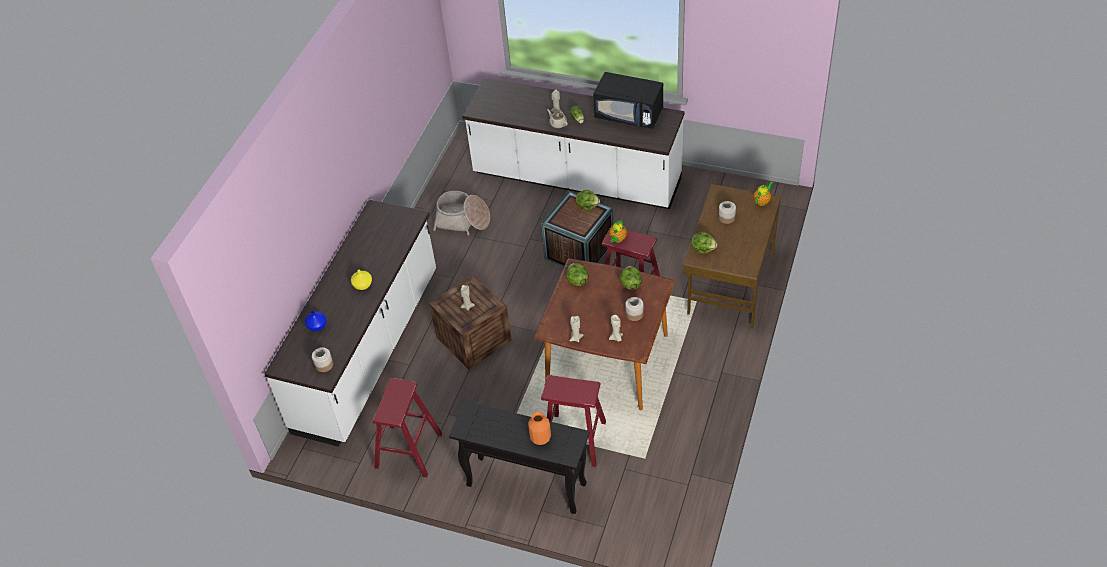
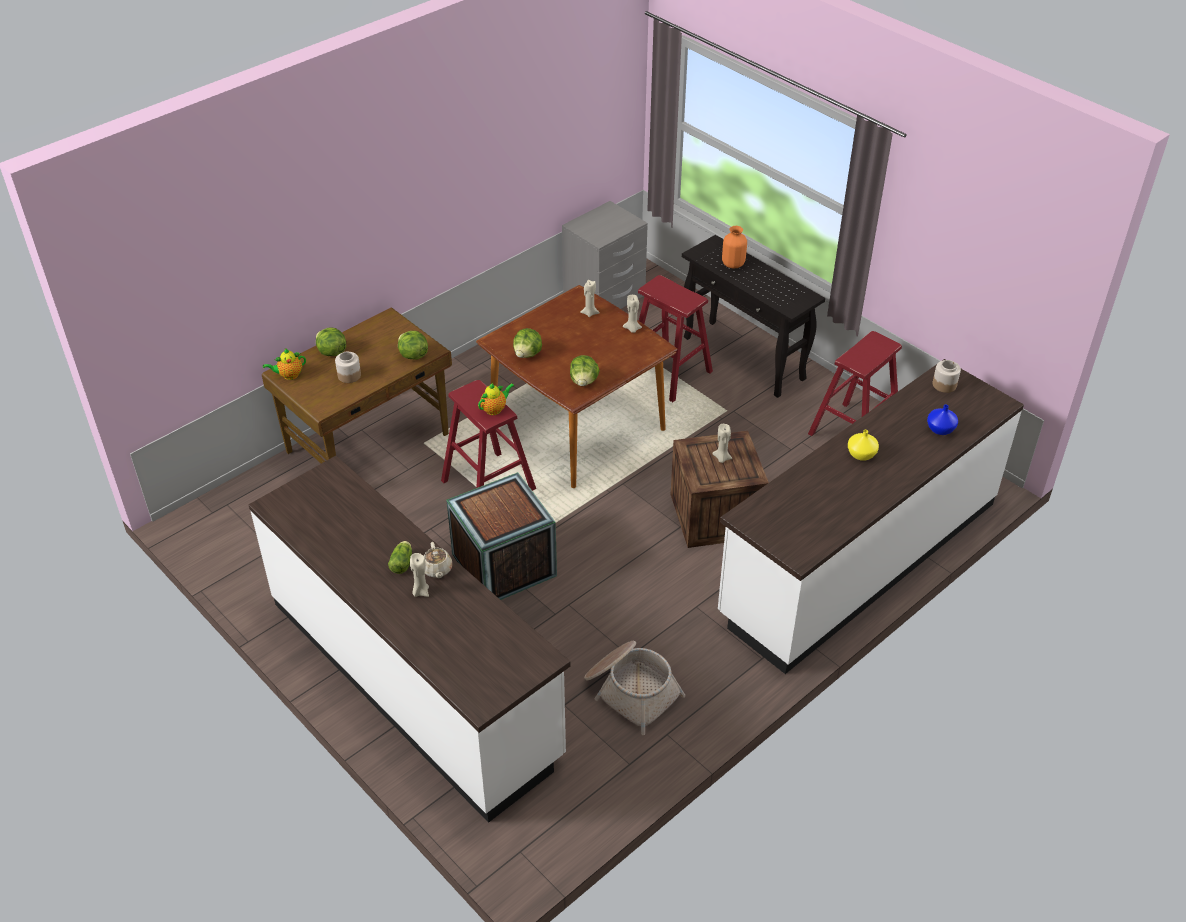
camera: 155 degrees left, 5 degrees down
(587, 206) = (476, 516): lettuce -> lettuce (331, 352)
(629, 115) = (325, 534): black microwave -> none
(634, 314) = (551, 326): jar -> none
(679, 495) = (604, 298): none -> grey nightstand

